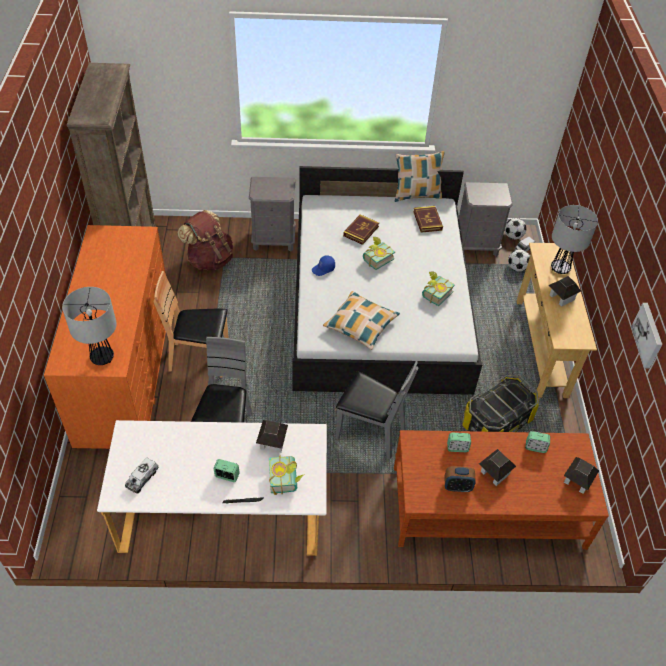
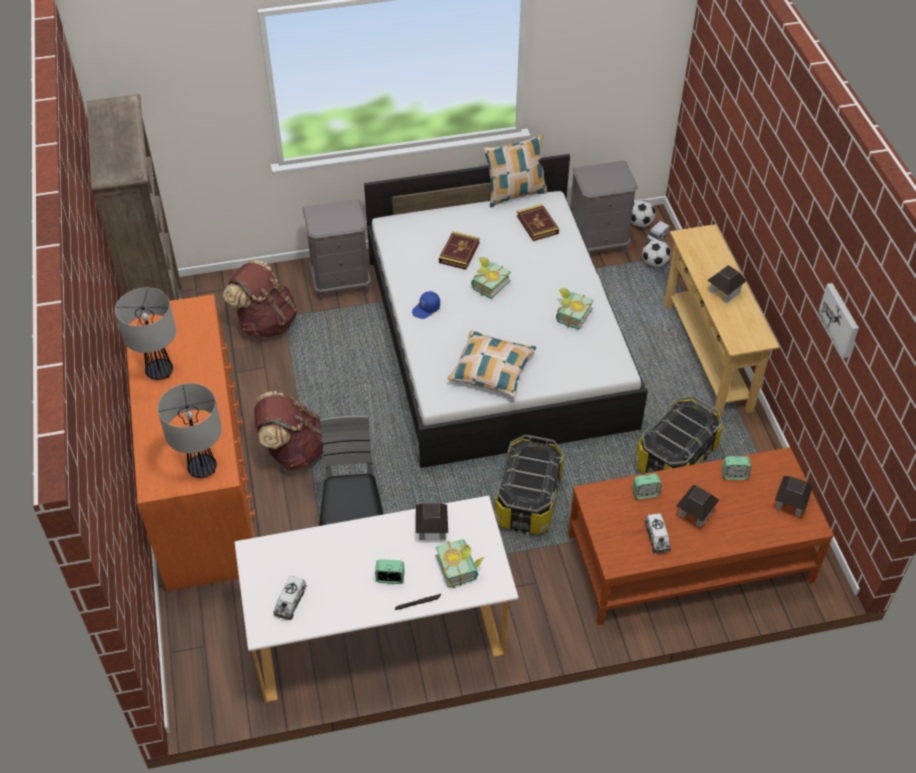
camera: 10 degrees left, 0 degrees up
(200, 359) = (292, 451): brown chair -> brown backpack
(370, 432) = (529, 499): grey chair -> storage box
(457, 486) = (657, 537): alarm clock -> toy truck
(560, 269) = (714, 257): table lamp -> table lamp (159, 372)

